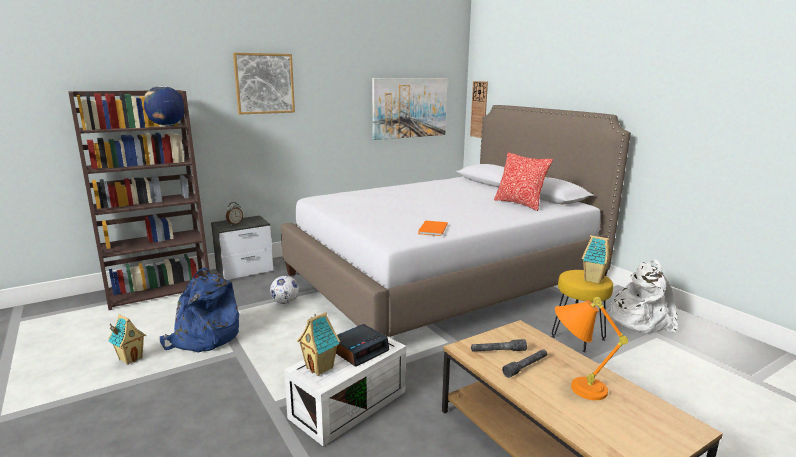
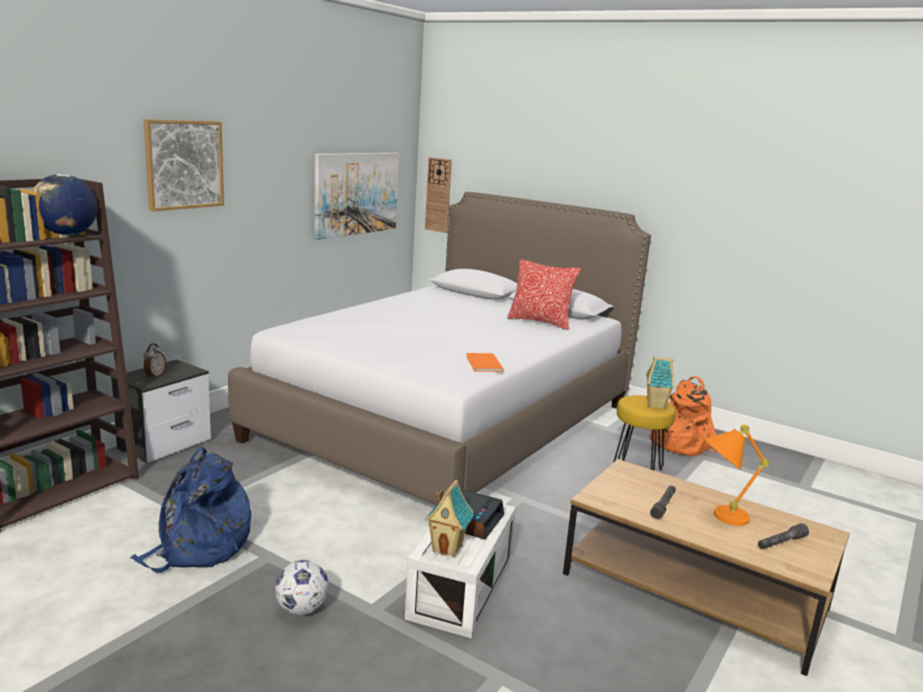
camera: 25 degrees left, 0 degrees up
(131, 358) = (114, 594): toy house -> none
(285, 302) = (269, 481): football -> football (301, 609)
(498, 351) = (626, 495): grey flashlight -> grey flashlight (781, 543)
(639, 319) = (678, 443): white backpack -> orange backpack

